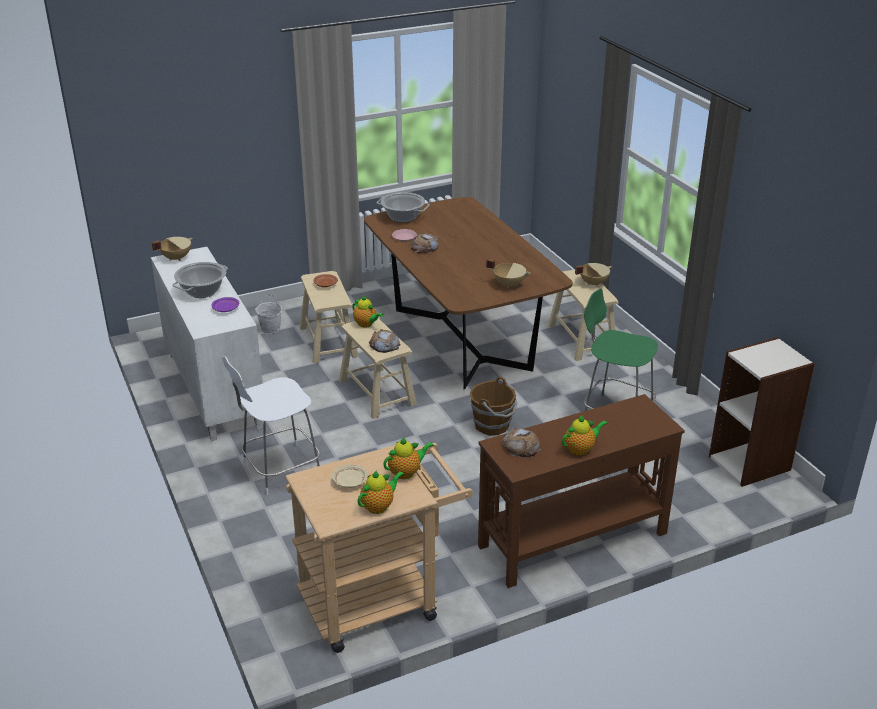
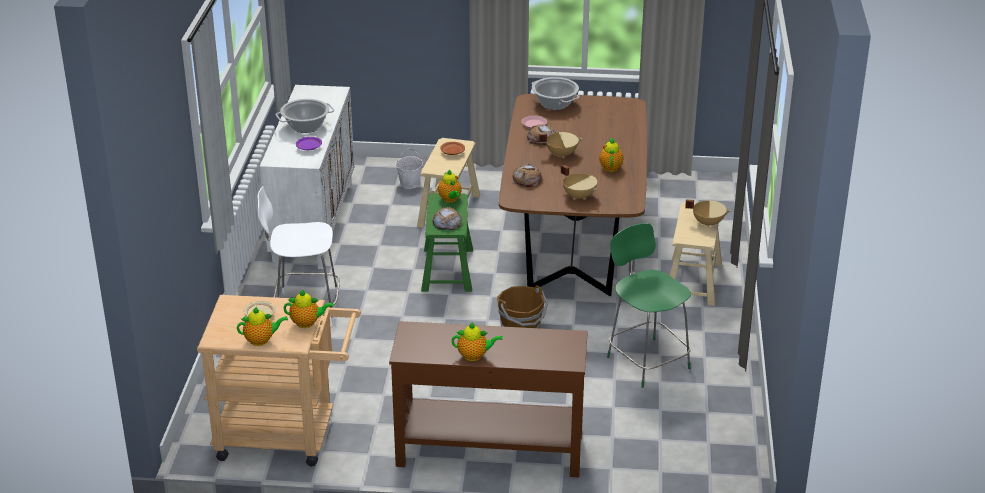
camera: 30 degrees right, 0 degrees up
(176, 258) = (314, 91): beige cooking pot -> beige cooking pot (561, 154)
(377, 392) = (447, 270): beige stool -> green stool
(506, 254) = (610, 167): none -> teapot
(521, 446) = (428, 337): bread -> bread (527, 179)
(750, 463) = (731, 449): bookcase -> none

